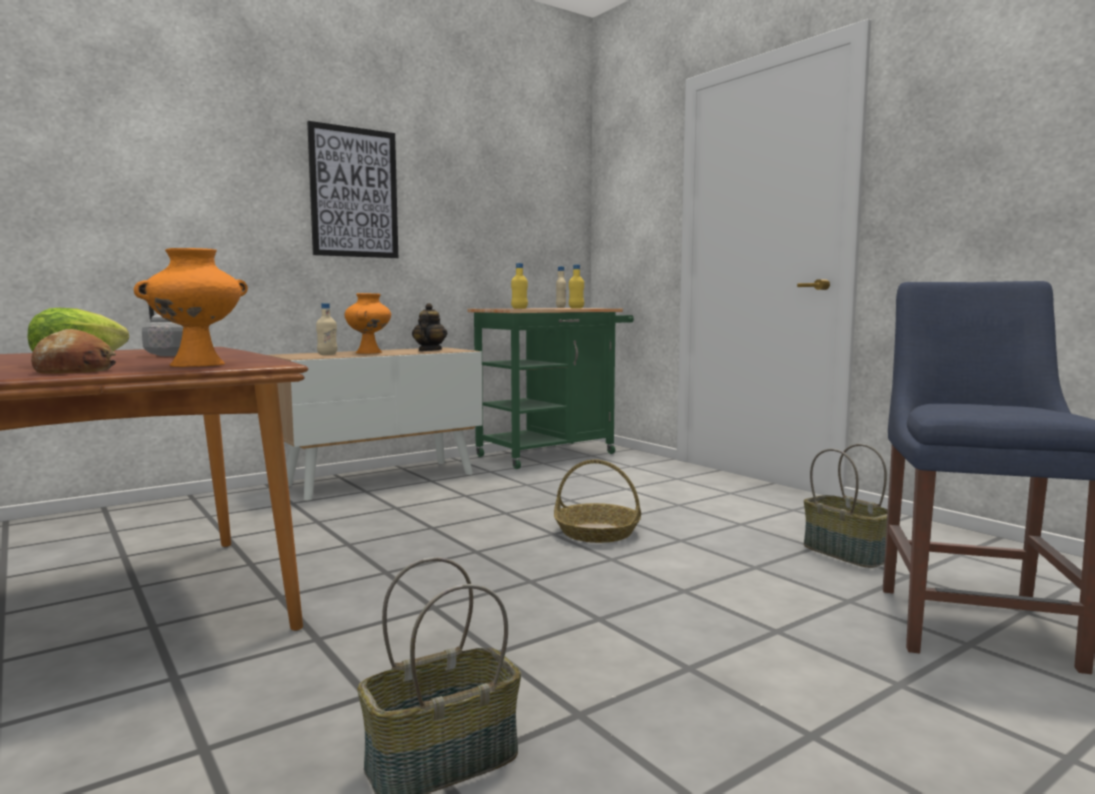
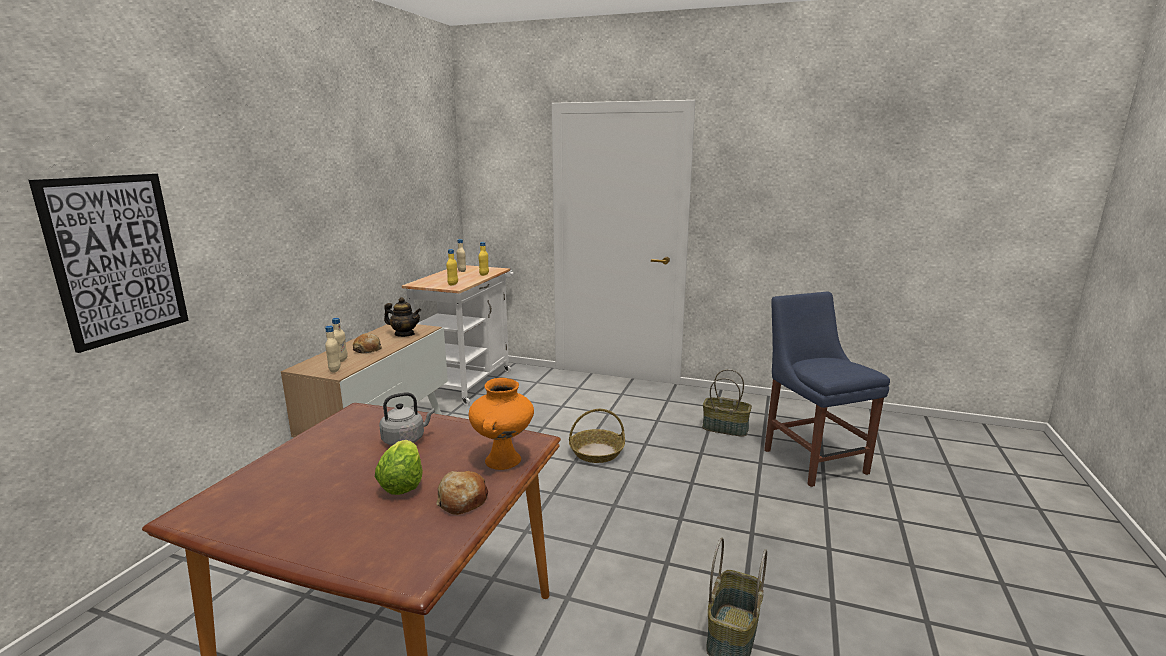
camera: 35 degrees left, 10 degrees up
(305, 356) = (335, 370): none -> beige bottle
(354, 193) = (320, 208): picture -> picture (116, 258)
(369, 353) = (368, 349): orange vase -> bread
(429, 351) = (404, 334): teapot -> teapot turned 135 degrees clockwise
(553, 453) = (469, 381): green cart -> white cart

